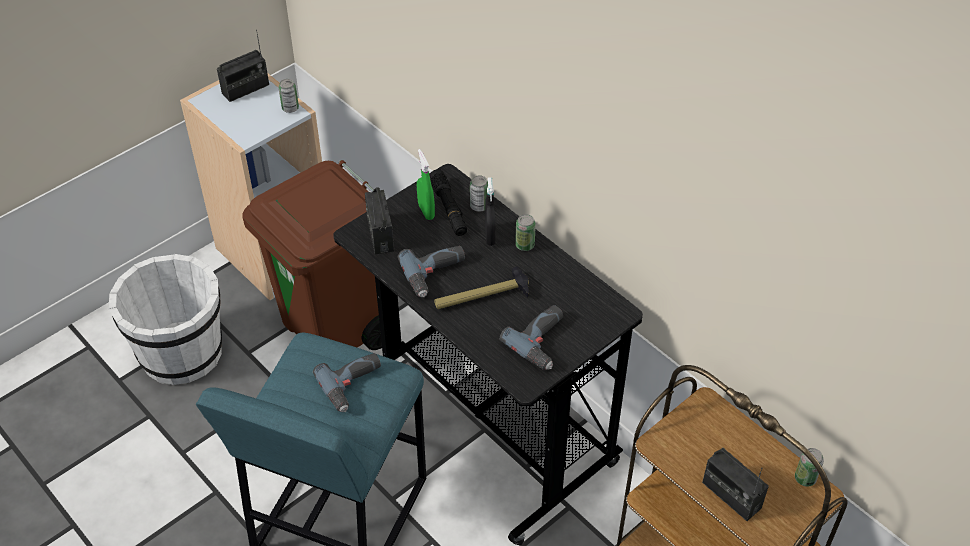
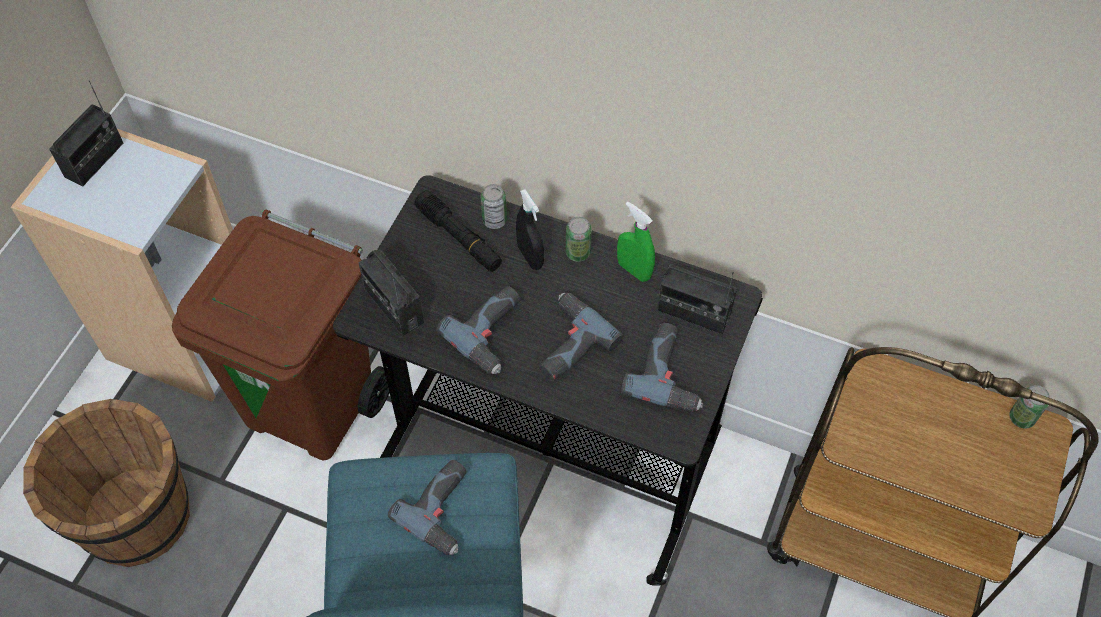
camera: 25 degrees left, 10 degrees up
(181, 352) = (135, 515): white bucket -> brown bucket
(290, 108) = (171, 167): can -> none
(426, 211) = (433, 252): green spray bottle -> green spray bottle (634, 270)
(482, 297) = (565, 343): hammer -> power drill
(731, 495) = (959, 473): radio -> radio (693, 313)

